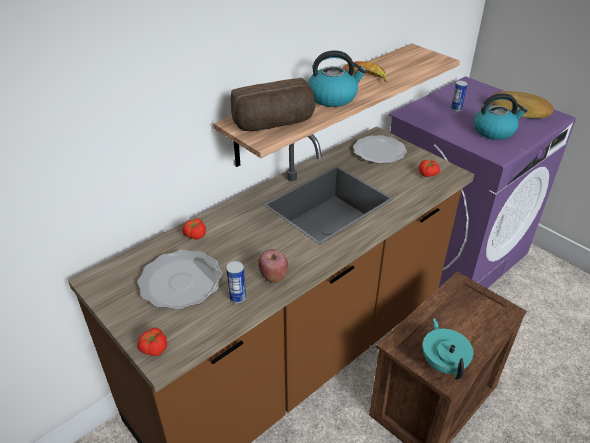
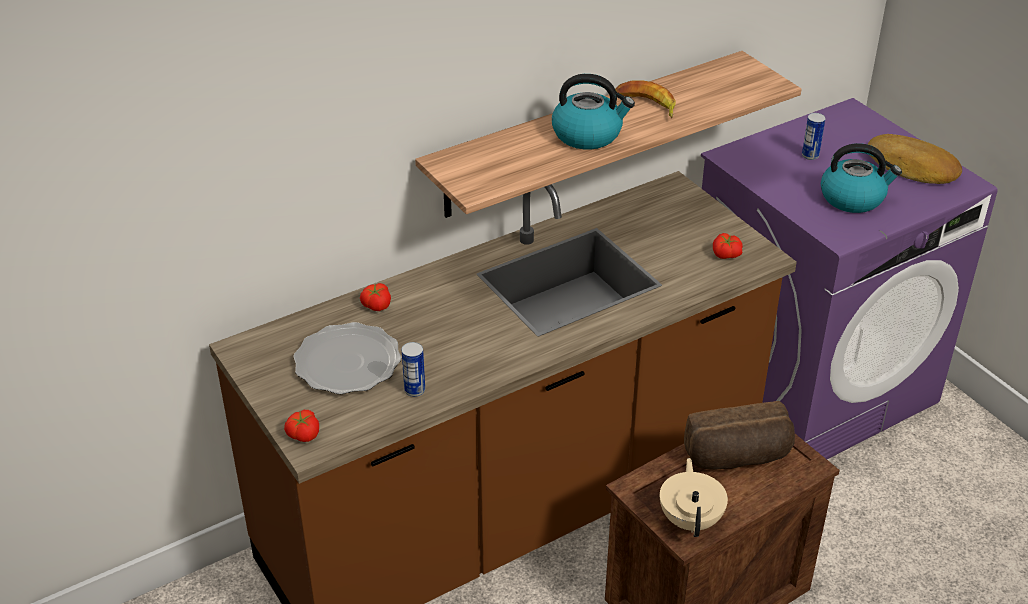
camera: 10 degrees right, 0 degrees up
(273, 276) = (466, 369): apple -> none
(274, 124) = (495, 168): bread -> bread (738, 457)
(380, 152) = (668, 213): plate -> none
(443, 363) = (691, 519): turquoise teapot -> beige teapot

